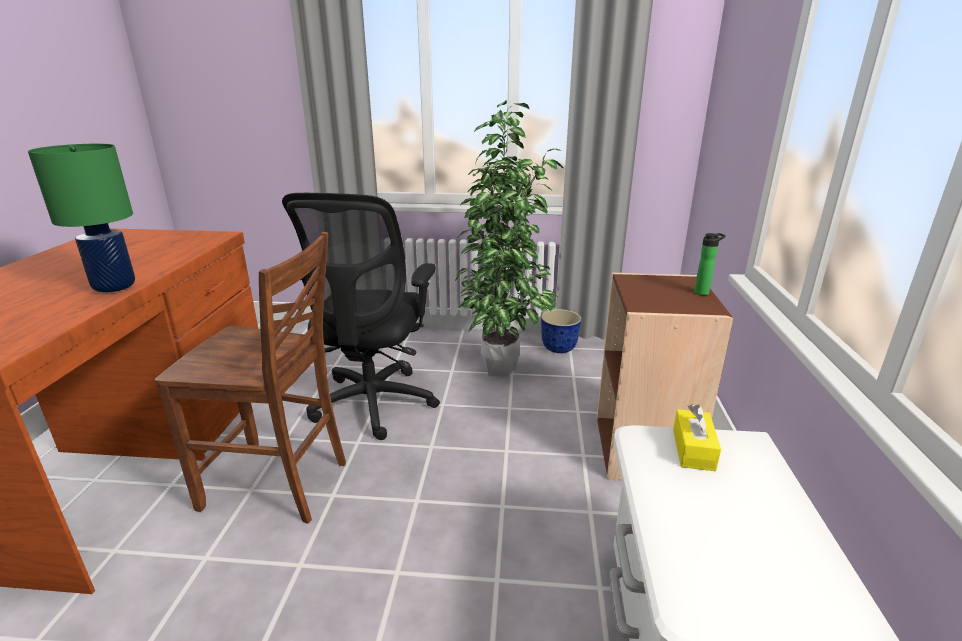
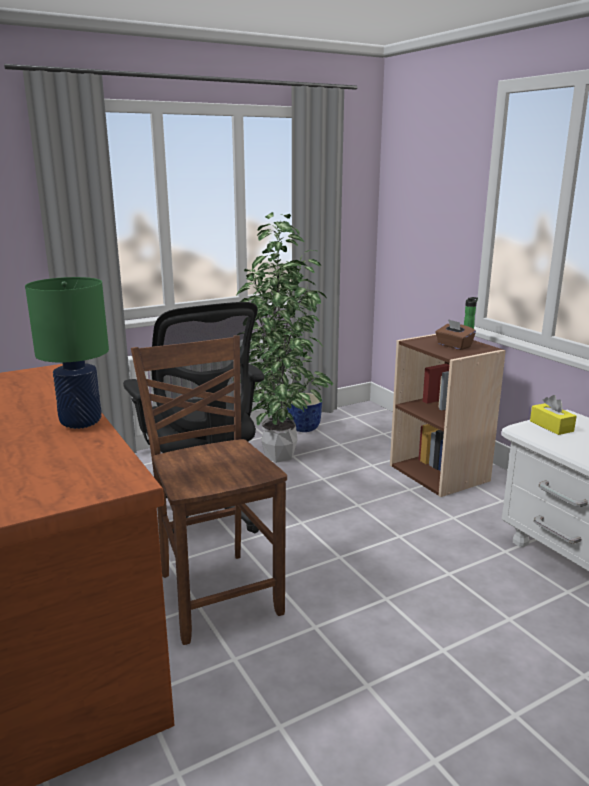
camera: 35 degrees left, 5 degrees down
(279, 484) = (217, 592): brown chair -> brown chair turned 90 degrees counterclockwise
(668, 295) = (454, 346): none -> brown tissue box

